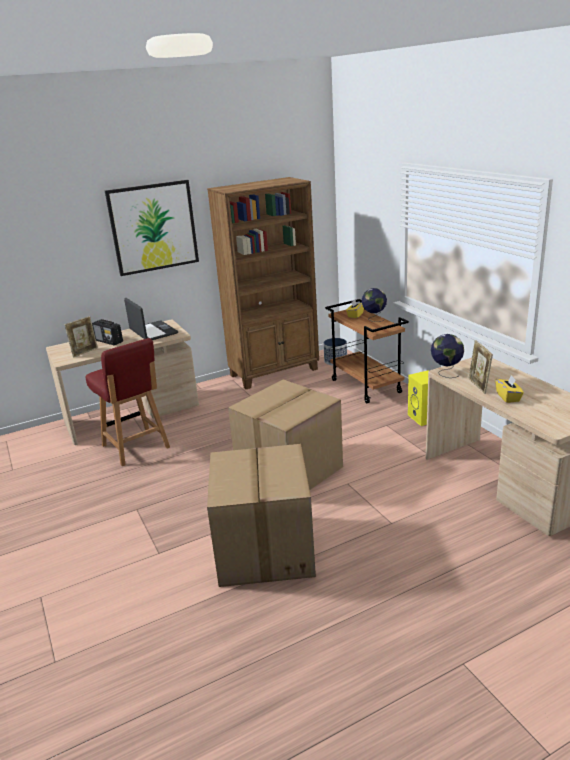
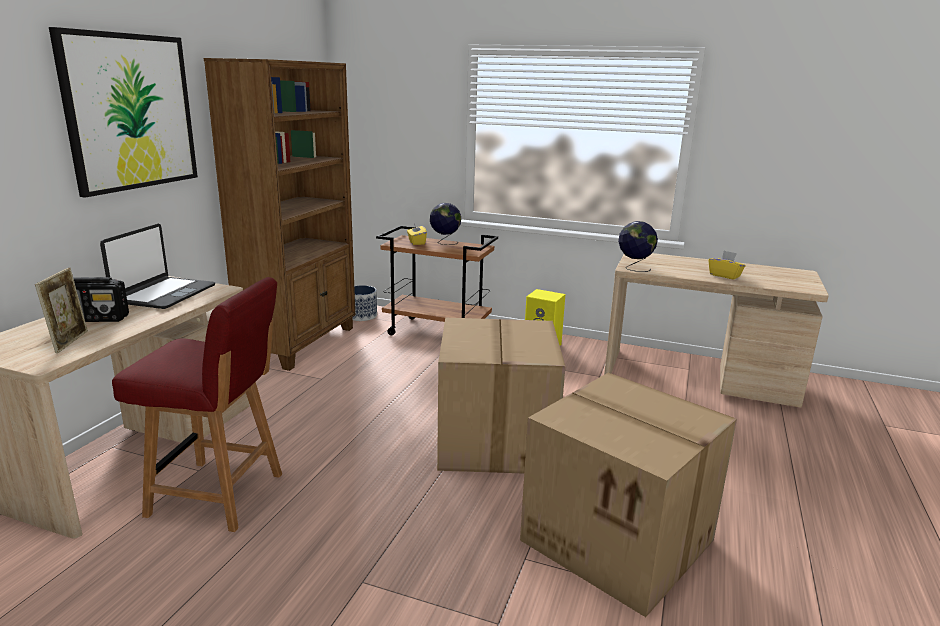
camera: 45 degrees left, 5 degrees down
(153, 332) = (164, 294): laptop -> laptop turned 90 degrees clockwise
(478, 386) = (683, 272): picture frame -> none

